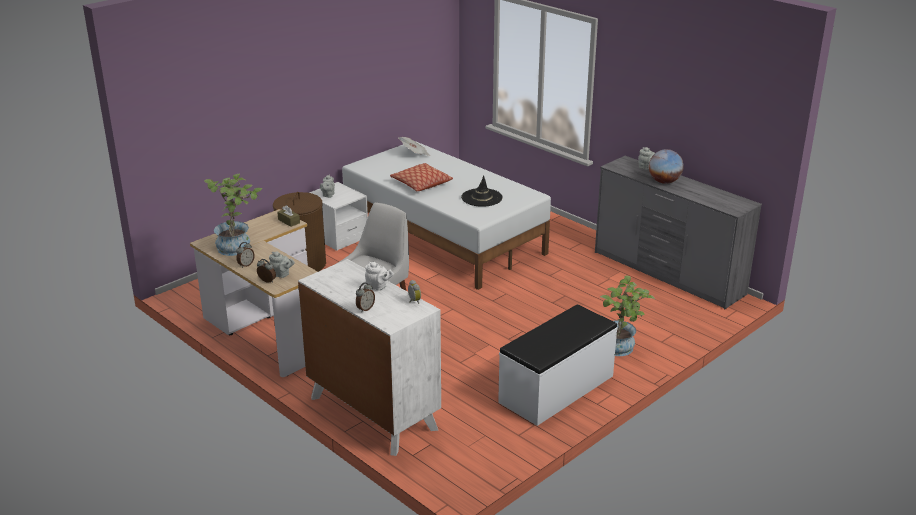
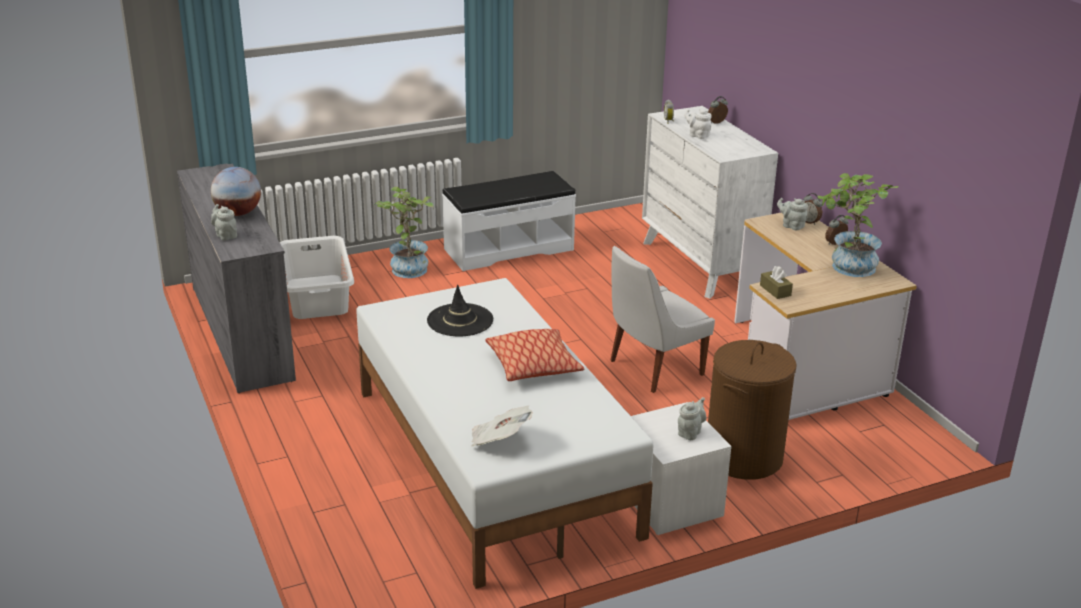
camera: 160 degrees left, 0 degrees up
(655, 308) = (316, 297): none -> white laundry basket

